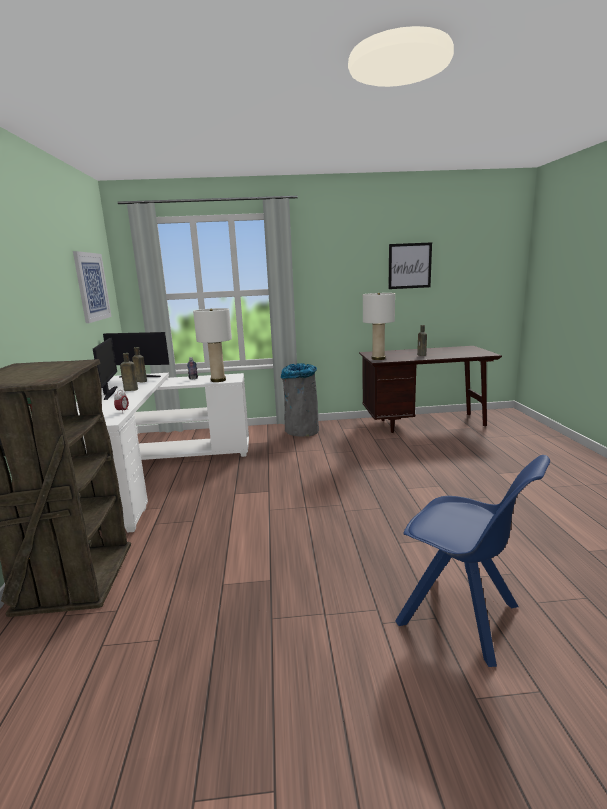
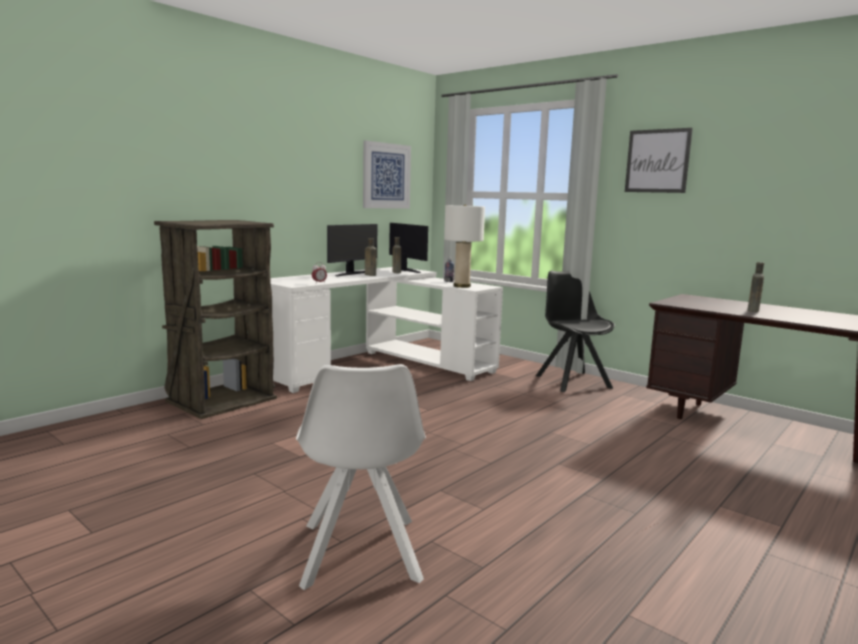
camera: 45 degrees right, 5 degrees down
(301, 431) = (572, 381): grey trash can -> black chair
(378, 358) = (675, 302): white table lamp -> none
(409, 266) = (784, 170): picture -> picture (657, 161)
(461, 616) = (360, 554): blue chair -> white chair

